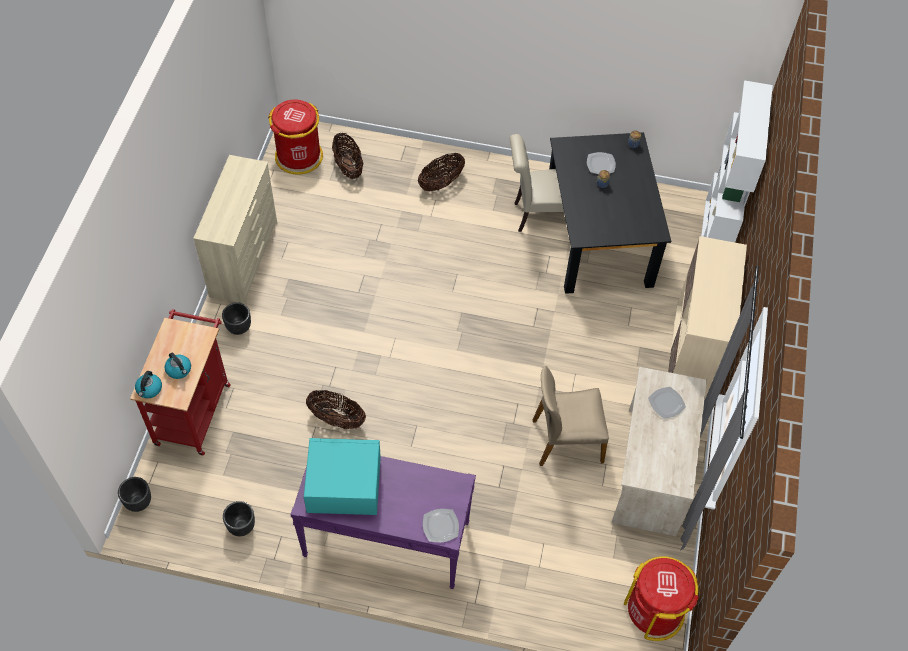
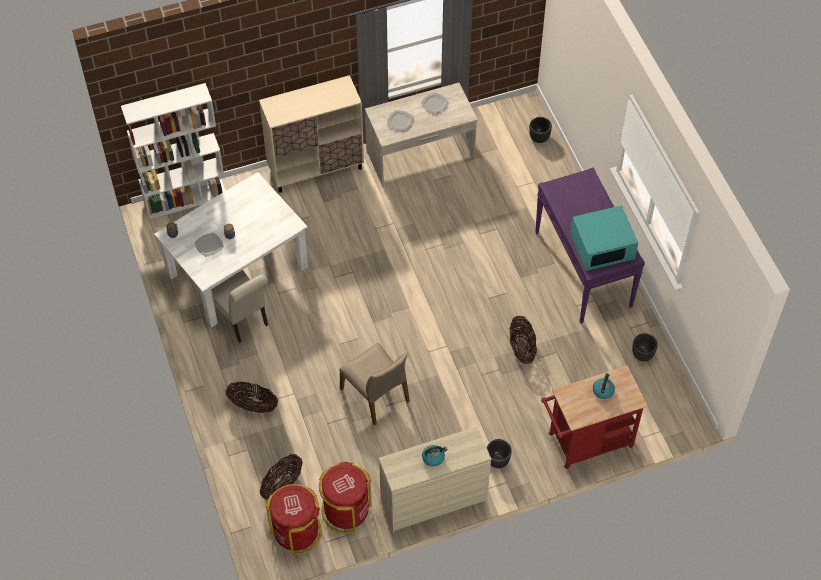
camera: 120 degrees left, 0 degrees up
(139, 502) = (677, 427): black planter -> black planter (539, 138)
(149, 389) = (632, 398): kettle -> kettle (433, 457)
(343, 485) = (602, 246): turquoise microwave -> turquoise microwave turned 75 degrees counterclockwise
(441, 526) = (586, 183): plate -> plate (434, 103)
(566, 440) = (433, 209): beige chair -> beige chair (376, 395)
(599, 238) = (237, 269): black dining table -> white dining table
(654, 610) = (515, 115): red trash can -> red trash can (345, 510)

